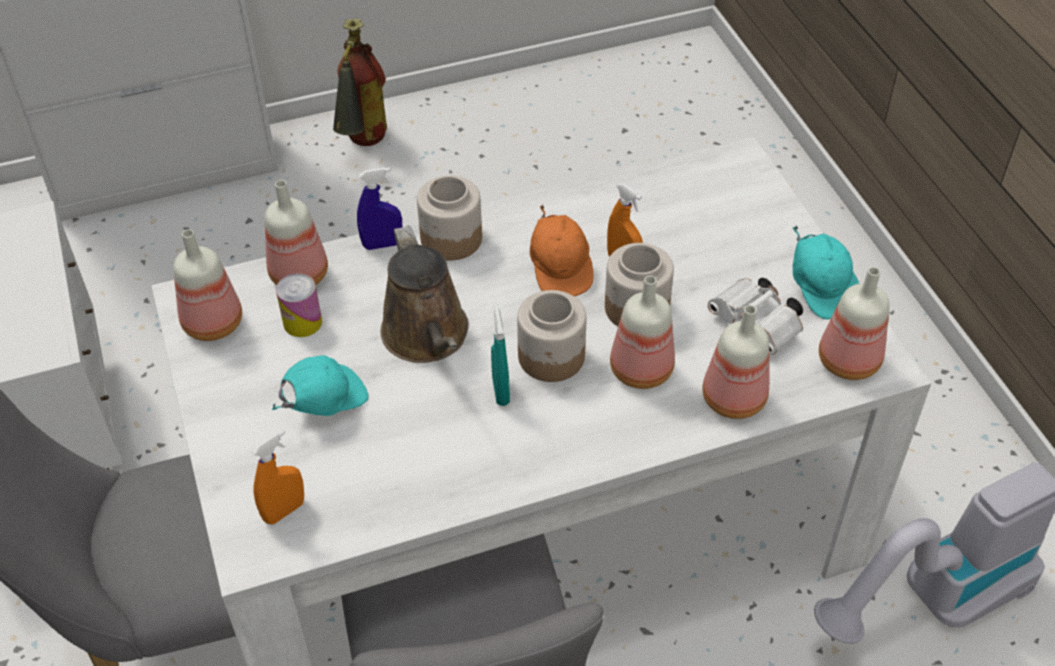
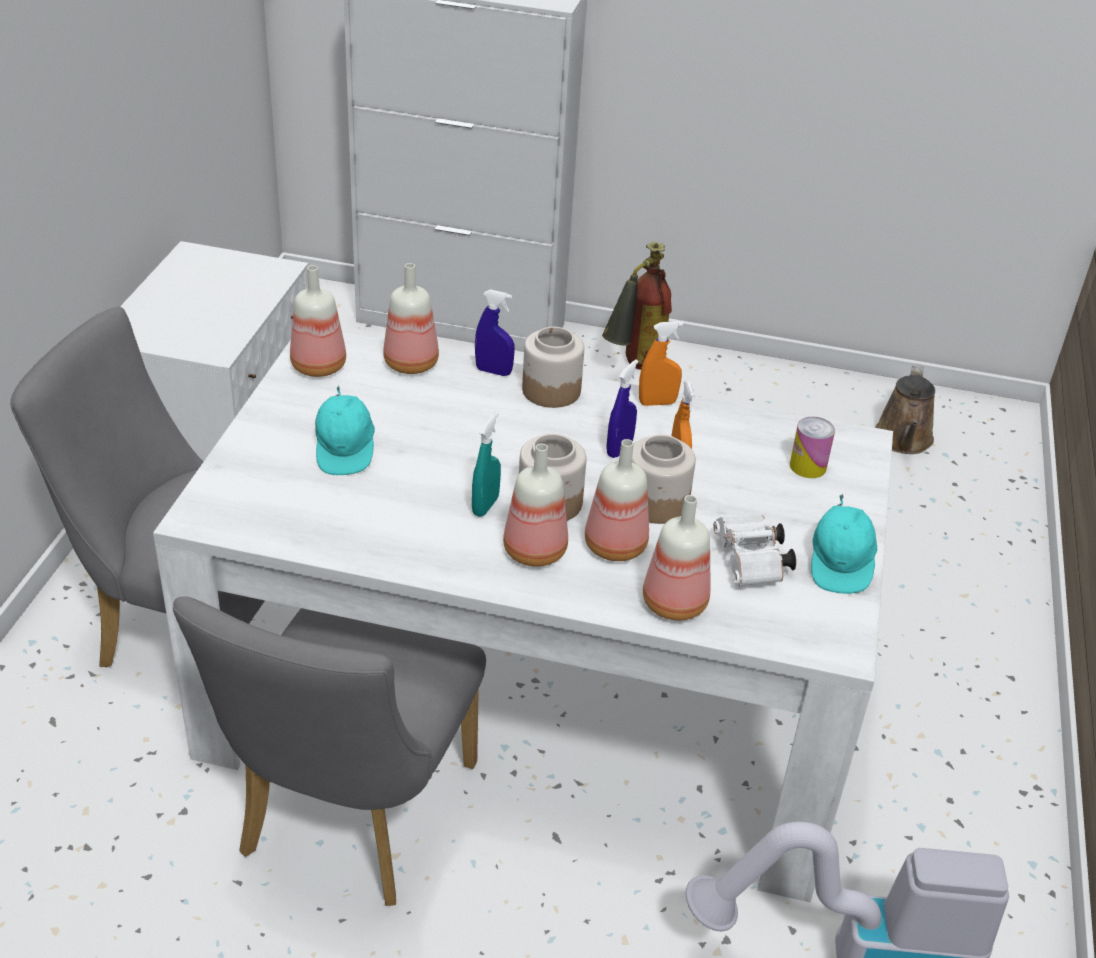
camera: 30 degrees right, 10 degrees down
(284, 511) = (247, 503): orange spray bottle -> orange spray bottle (657, 403)
(302, 322) = (382, 394): can -> can (807, 466)
(324, 402) = (345, 450): turquoise cap -> turquoise cap turned 90 degrees clockwise
(428, 337) = (466, 445): brown watering can -> brown watering can (903, 440)
(560, 269) = (619, 449): orange cap -> blue spray bottle
(846, 361) = (807, 626): bottle -> bottle (533, 550)

